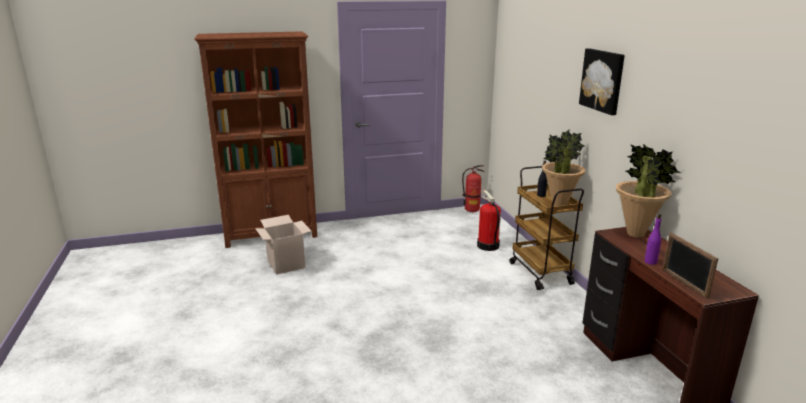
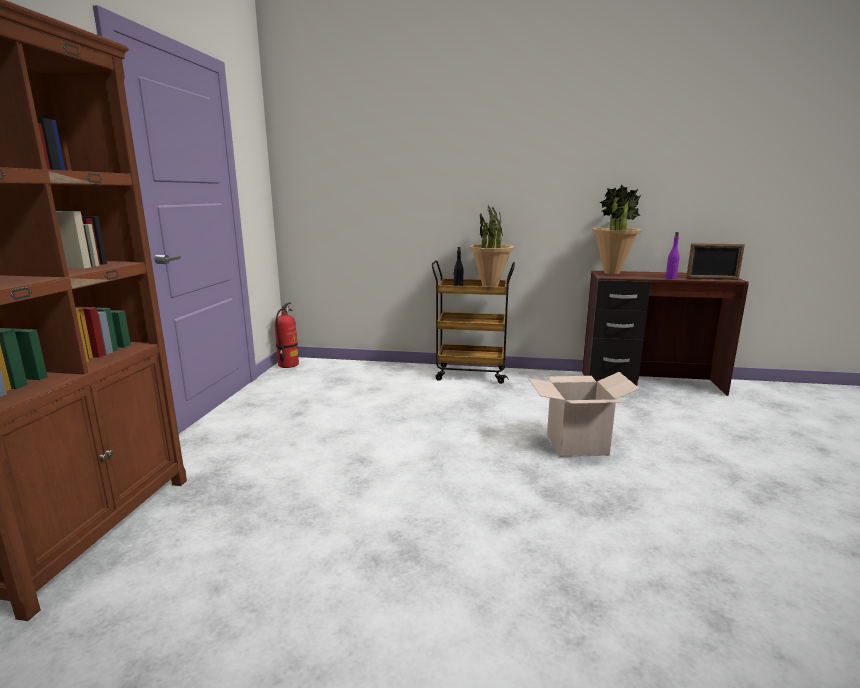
camera: 65 degrees left, 5 degrees down
(286, 264) = (245, 535): cardboard box -> cardboard box (576, 444)
(487, 246) = (387, 379): fire extinguisher -> none
(603, 80) = (510, 148): picture -> none

